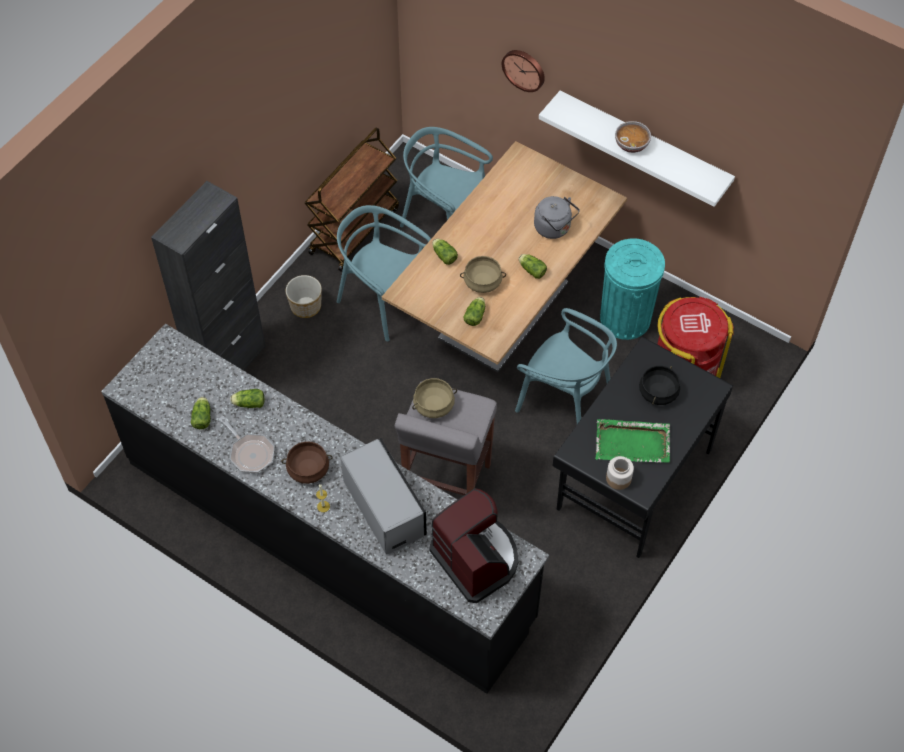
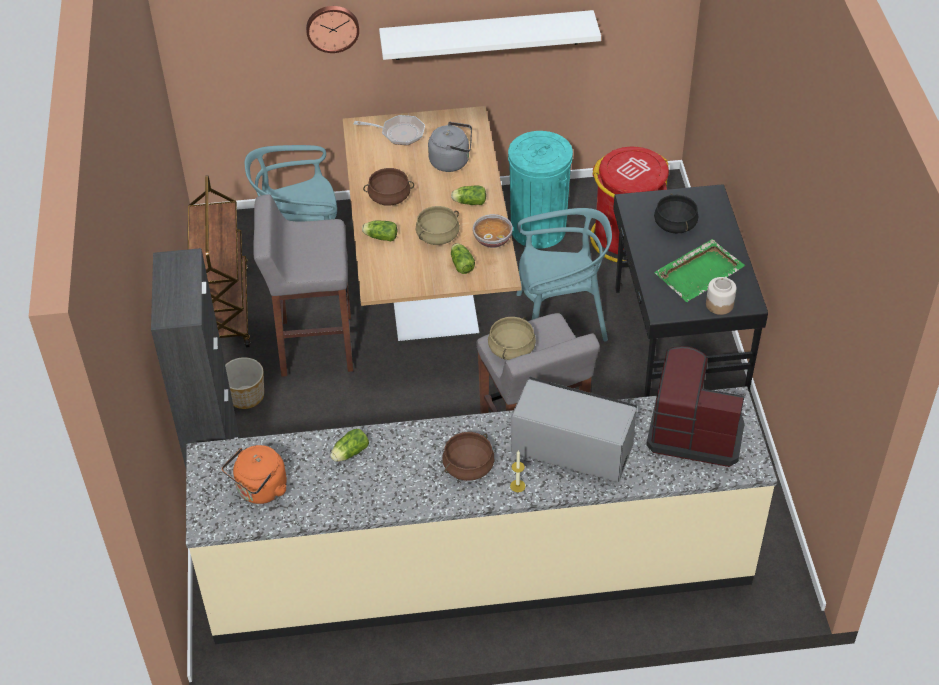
camera: 40 degrees left, 10 degrees down
(173, 388) = (260, 490): none -> orange kettle
(202, 417) = (317, 494): lettuce -> none
(250, 452) = (398, 491): frying pan -> frying pan (399, 133)
(328, 539) = (479, 567): black counter -> beige counter
(383, 300) = (314, 346): turquoise chair -> grey stool
(481, 228) = (389, 197): none -> brown cooking pot
(631, 144) = (486, 33): bowl -> bowl (492, 239)

